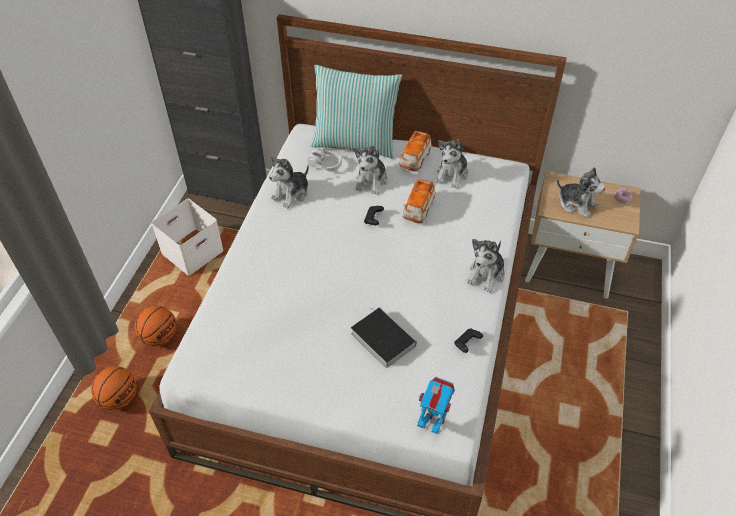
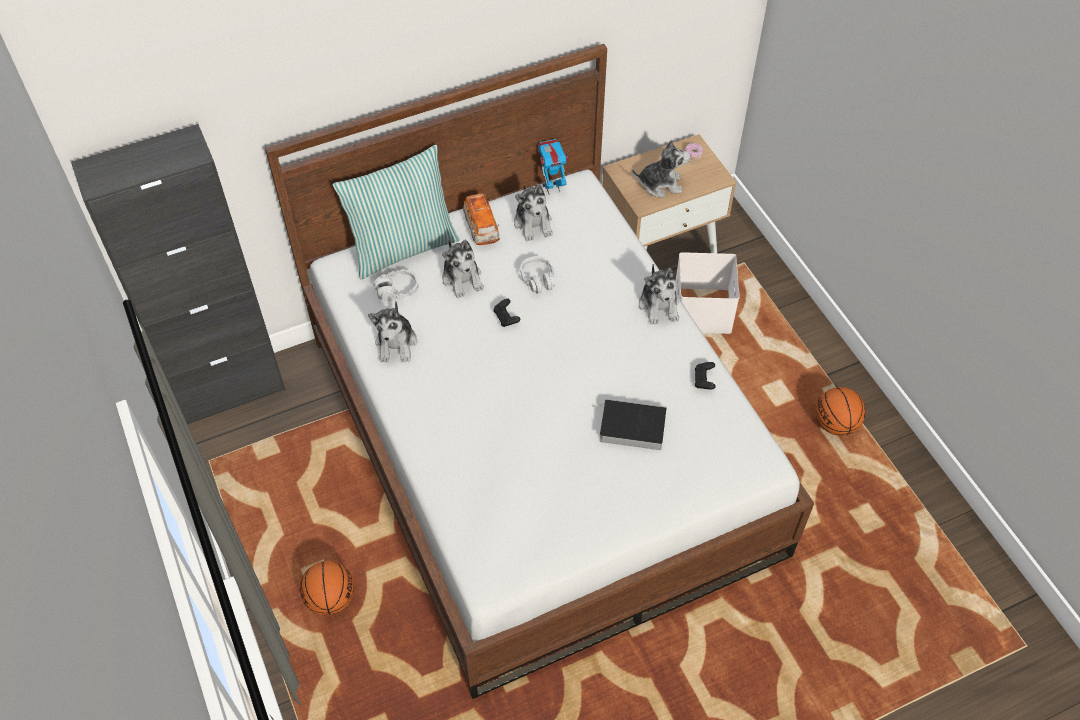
camera: 40 degrees left, 5 degrees up
(119, 398) = (356, 689): basketball -> basketball (835, 424)
(192, 251) = (265, 486): white storage box -> white storage box (700, 310)
(418, 209) = (538, 279): toy car -> grey headphones
(432, 423) = (743, 468): toy robot -> toy robot (552, 187)

